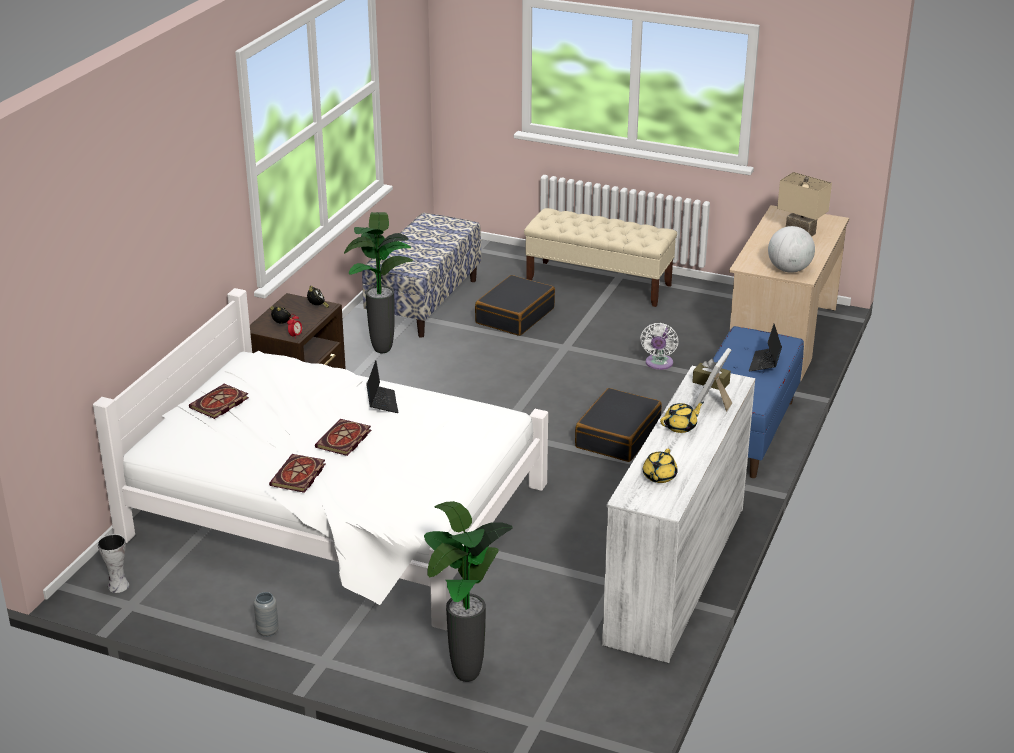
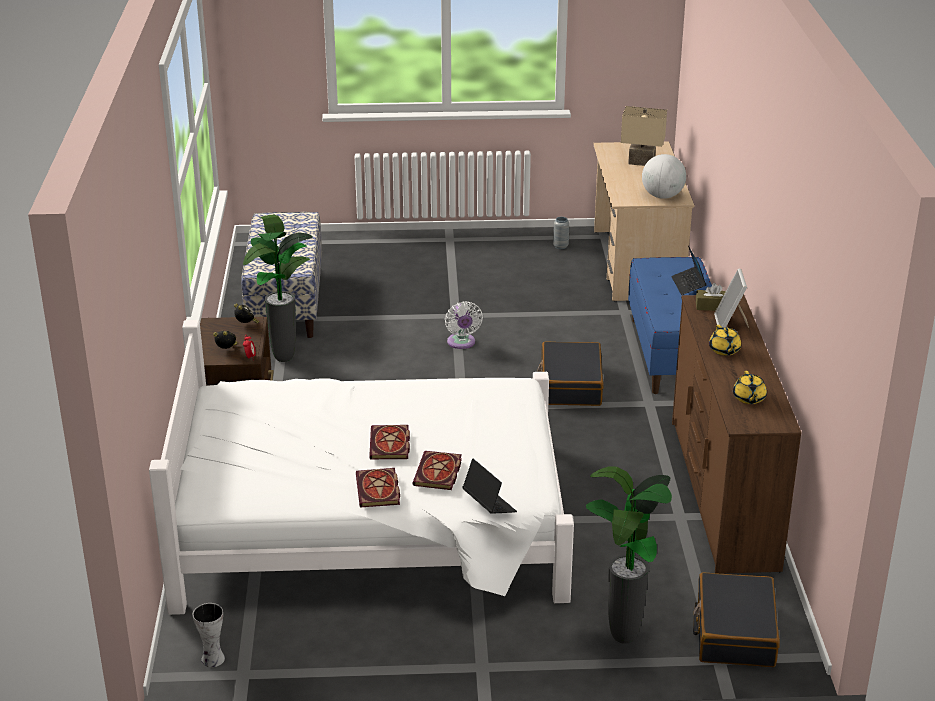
camera: 25 degrees left, 0 degrees up
(219, 404) = (232, 442): book -> book (438, 473)
(267, 631) = (404, 655): grey vase -> grey vase (560, 246)
(382, 403) = (392, 401): laptop -> laptop (489, 504)
(514, 315) = (383, 297): black suitcase -> black suitcase (734, 632)
(599, 283) = (436, 250): beige bench -> none
(658, 364) = (551, 312): white fan -> white fan (461, 343)
(674, 574) = (721, 493): white dresser -> brown dresser
(681, 426) = (724, 350): yellow teapot -> yellow teapot turned 135 degrees clockwise

